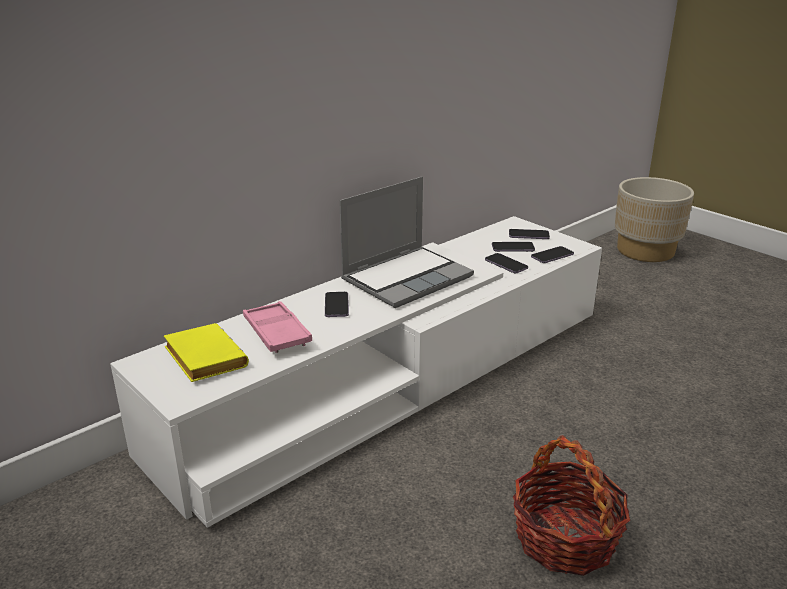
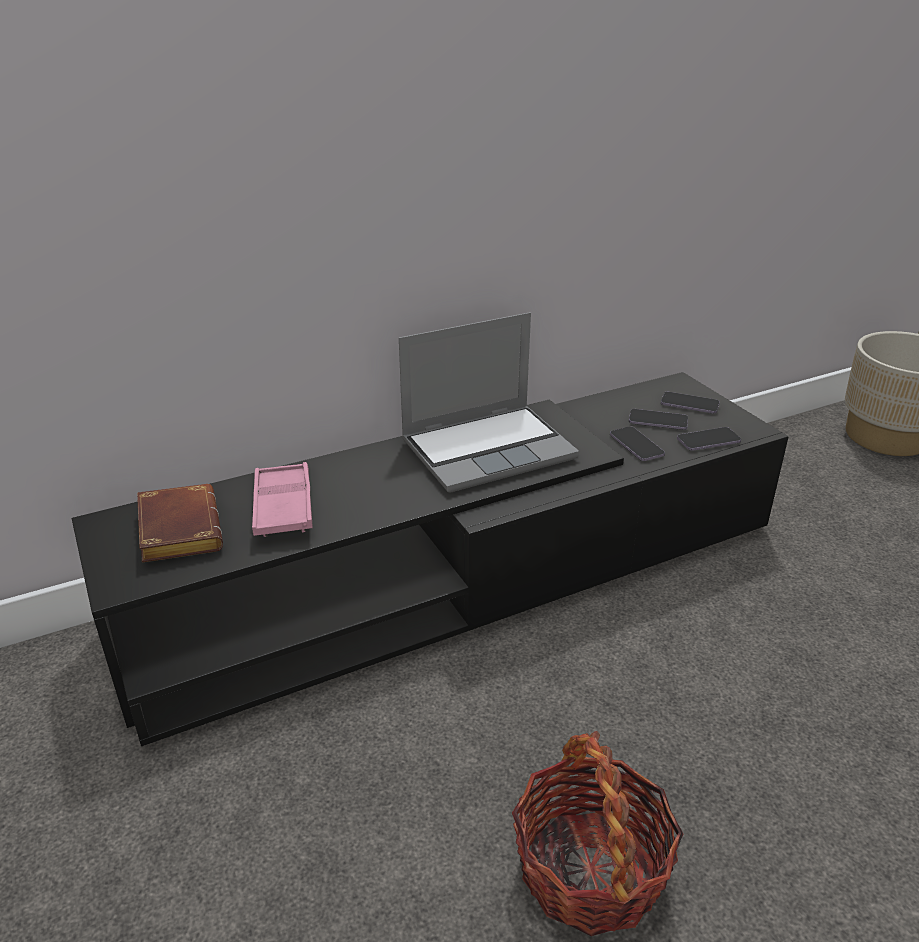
camera: 15 degrees right, 5 degrees up
(202, 359) = (176, 530): yellow book -> brown book
(336, 306) = (377, 478): phone -> none
(393, 377) = (459, 575): white tv stand -> black tv stand

